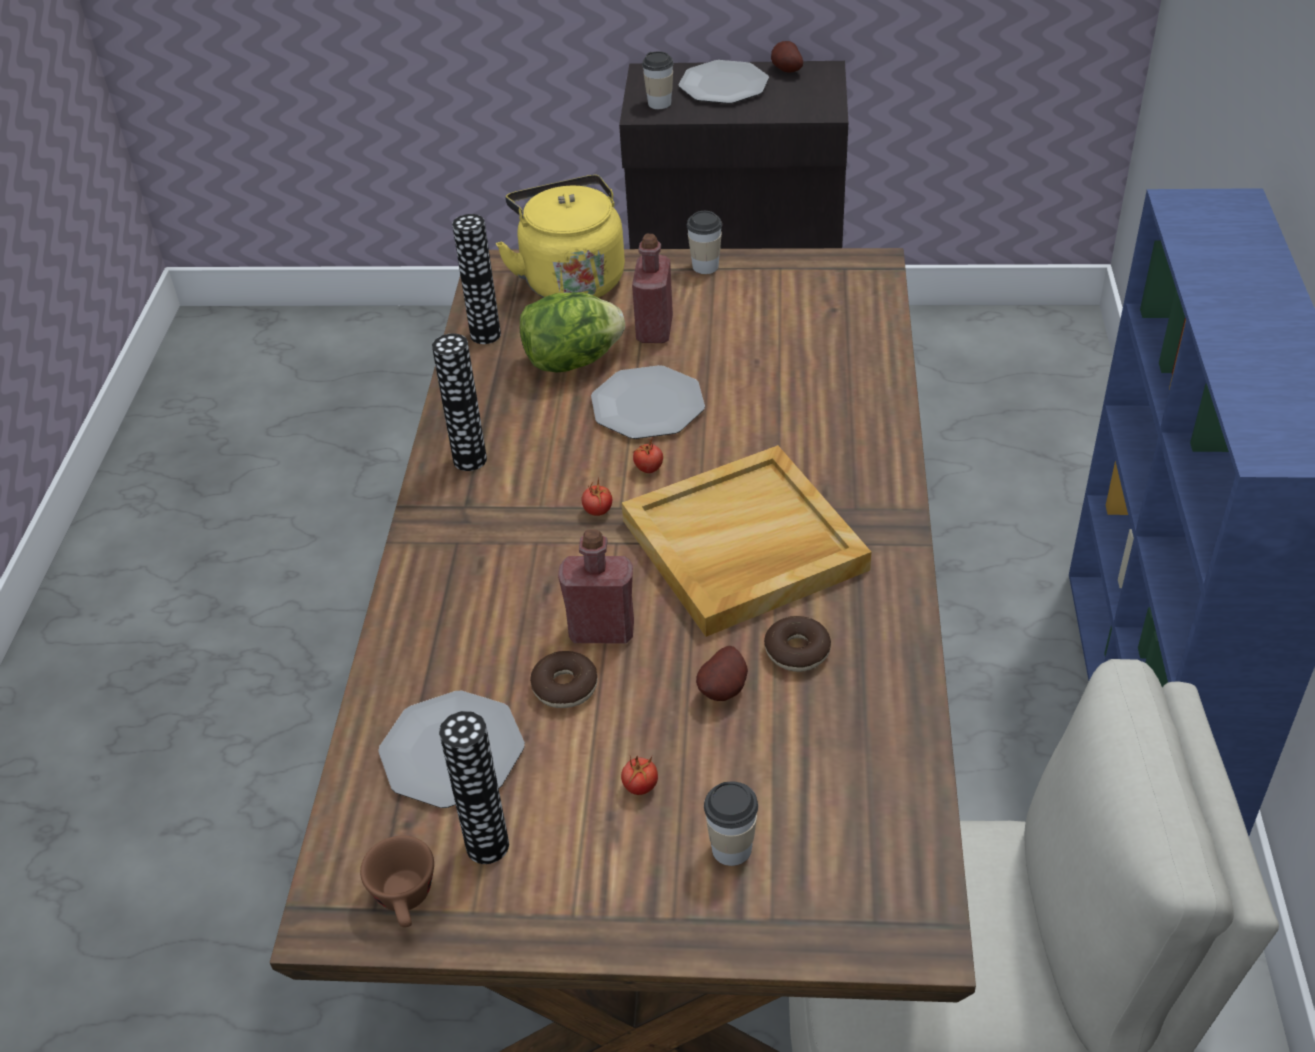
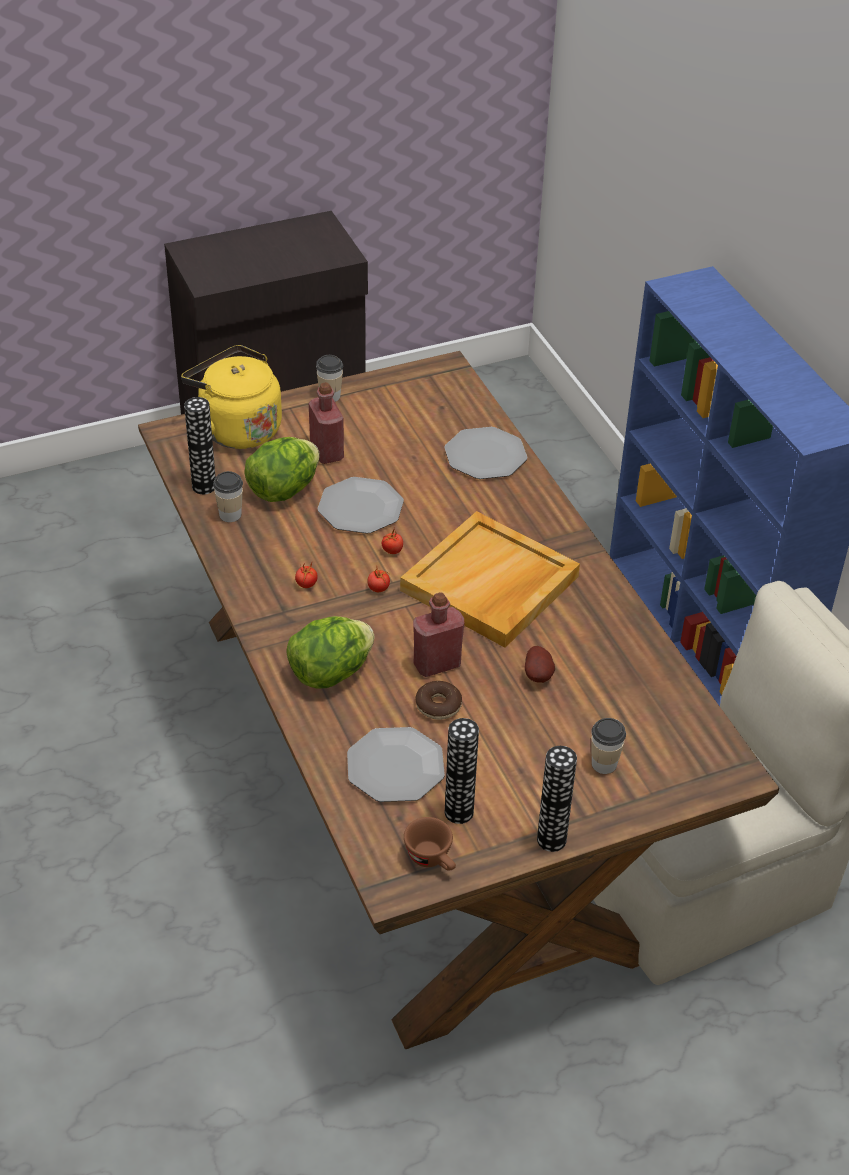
camera: 30 degrees left, 0 degrees up
(463, 600) = (330, 673): none -> lettuce
(470, 460) = (262, 579): vase -> vase (551, 840)
(640, 787) = (527, 748): tomato -> tomato (306, 584)
(659, 103) = (214, 273): cup -> cup (230, 514)
(723, 85) = (253, 248): plate -> plate (485, 455)
(785, 70) = (292, 227): potato -> none
(797, 651) = (566, 639): donut -> none

